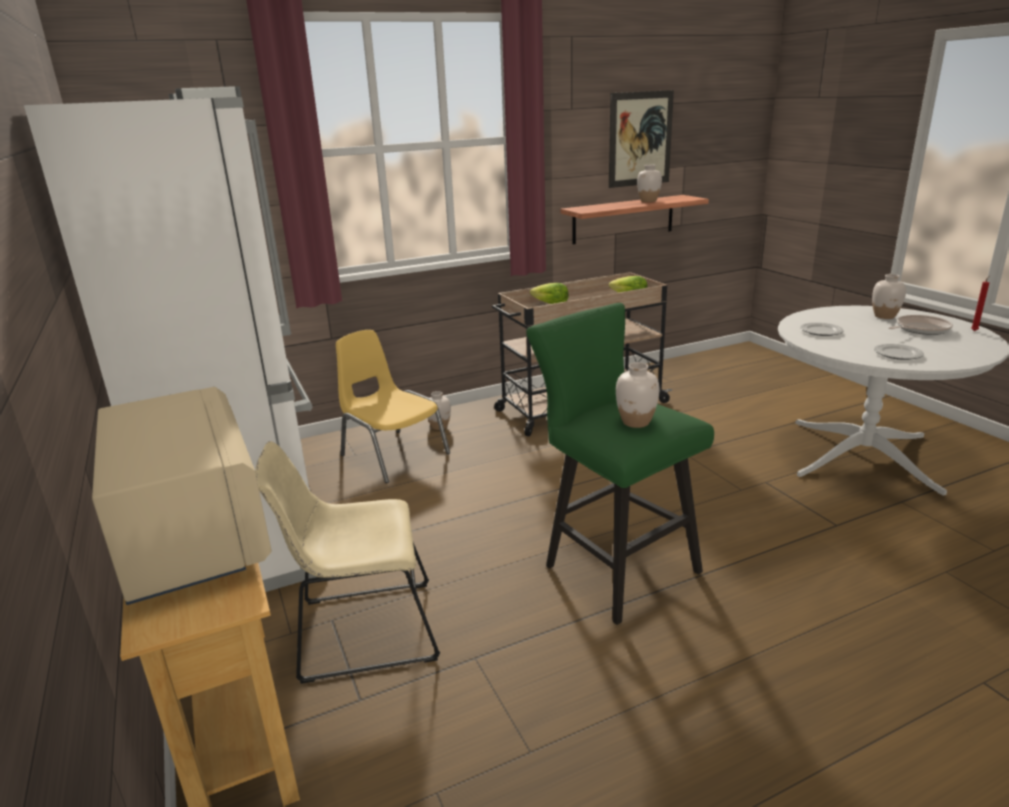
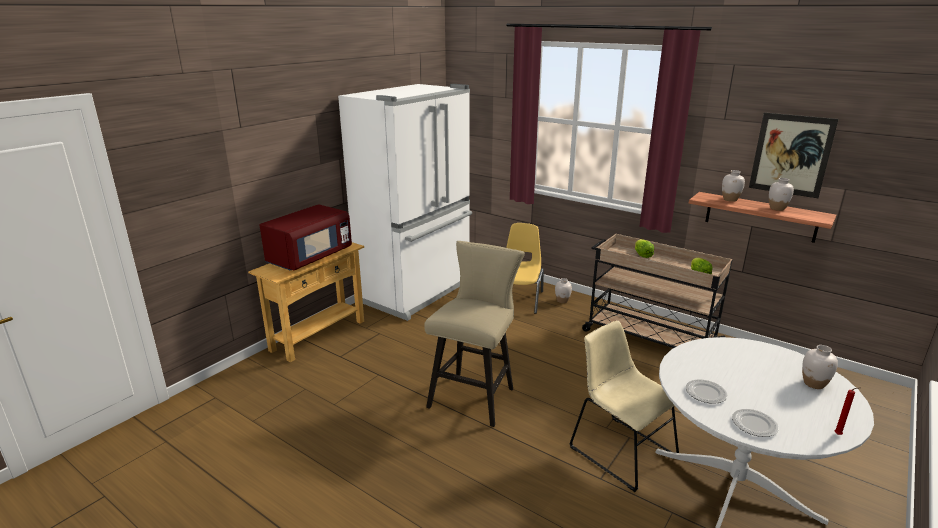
camera: 60 degrees right, 0 degrees up
(191, 536) = (309, 257): beige microwave -> red microwave
(360, 630) = (377, 342): beige chair -> beige chair (619, 449)
(613, 565) = (475, 395): green stool -> beige stool
(636, 422) = (463, 311): white vase -> white vase (730, 199)
(820, 331) = (720, 356): plate -> plate (753, 425)
(920, 329) = (797, 403): frying pan -> none

